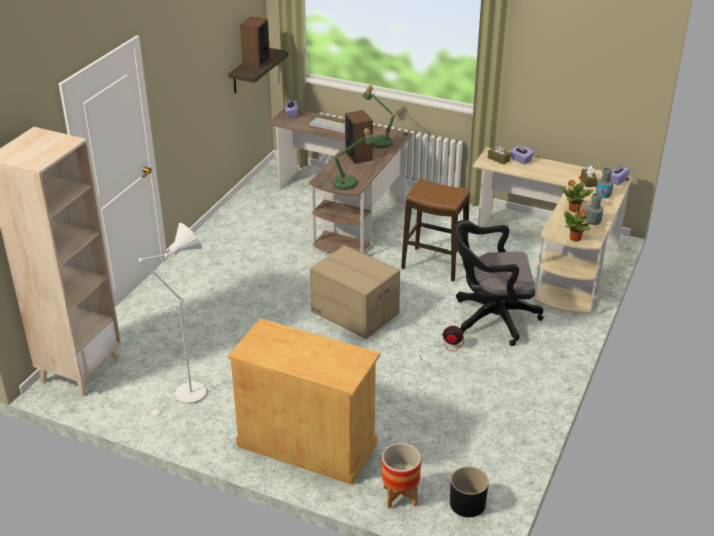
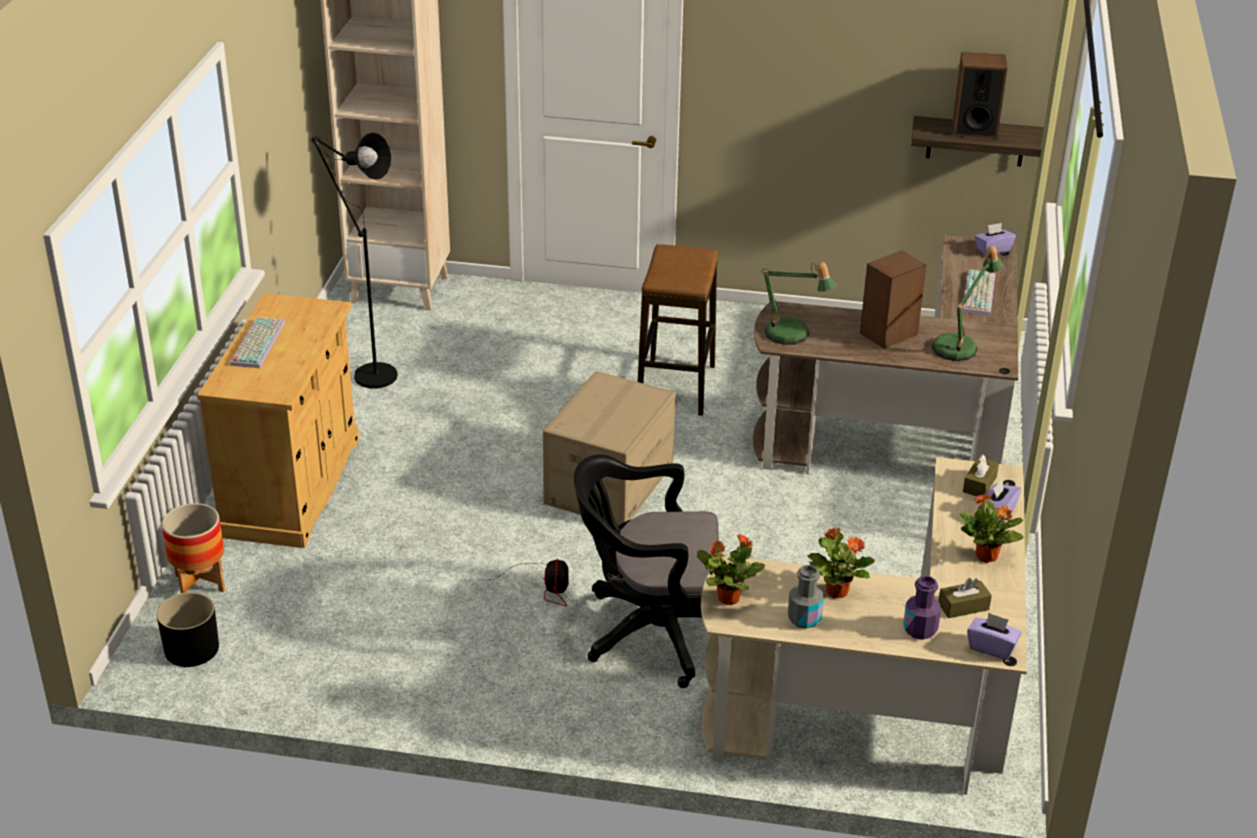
camera: 75 degrees right, 0 degrees up
(186, 397) = (367, 374): white floor lamp -> black floor lamp
(295, 362) = (257, 342): none -> keyboard
(434, 264) = (786, 549): stool -> stool (676, 387)
(490, 318) = (652, 632): black office chair -> black office chair turned 75 degrees counterclockwise
(553, 169) = (987, 557): none -> potted plant
(603, 194) = (920, 629): grey bottle -> purple bottle

